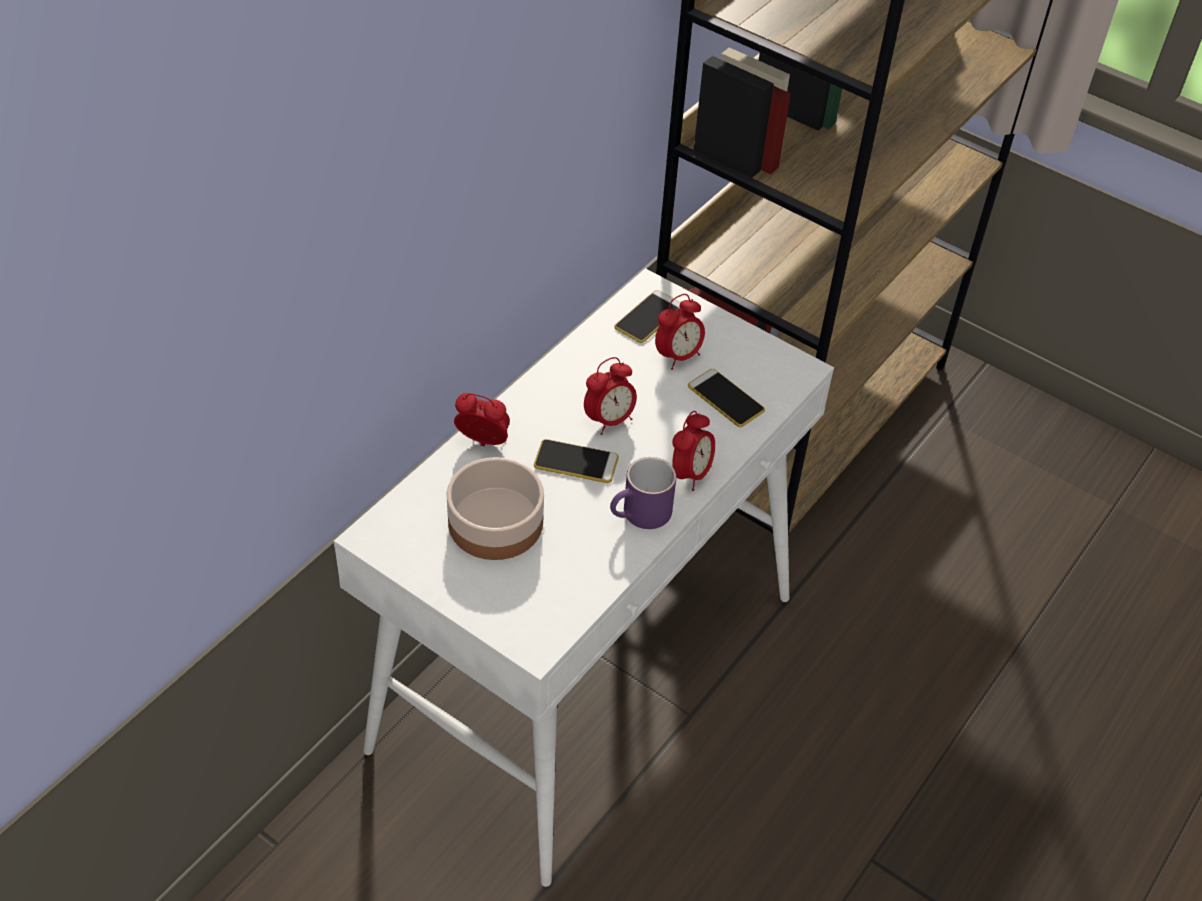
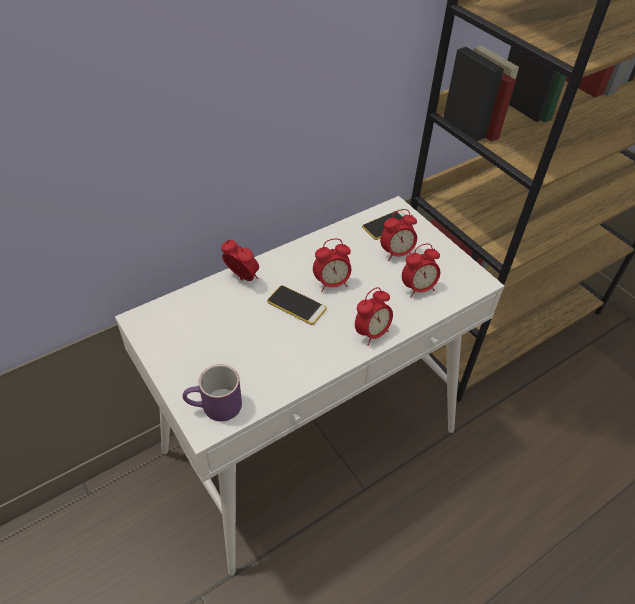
camera: 20 degrees right, 0 degrees up
(494, 522) = (222, 331): bowl -> none
(640, 516) = (323, 353): purple mug -> purple mug (214, 408)
(725, 399) = (418, 288): phone -> alarm clock

